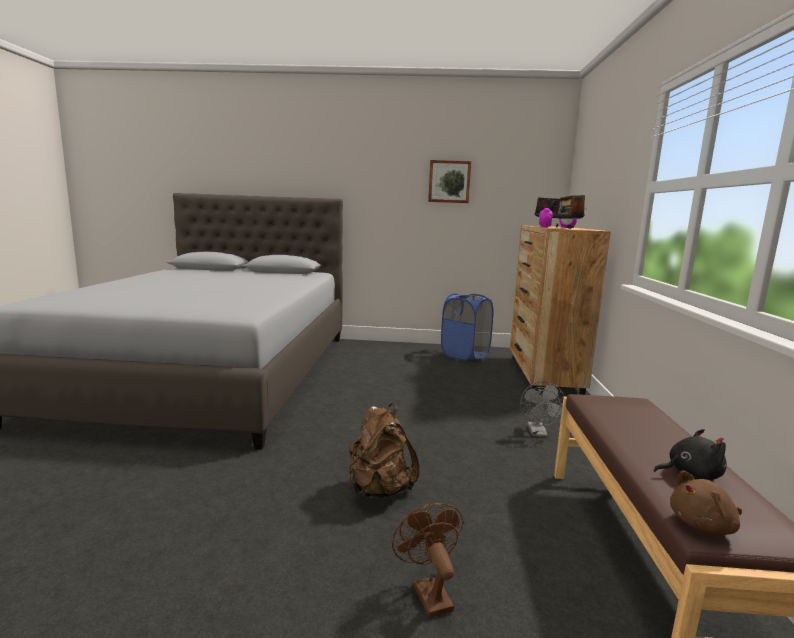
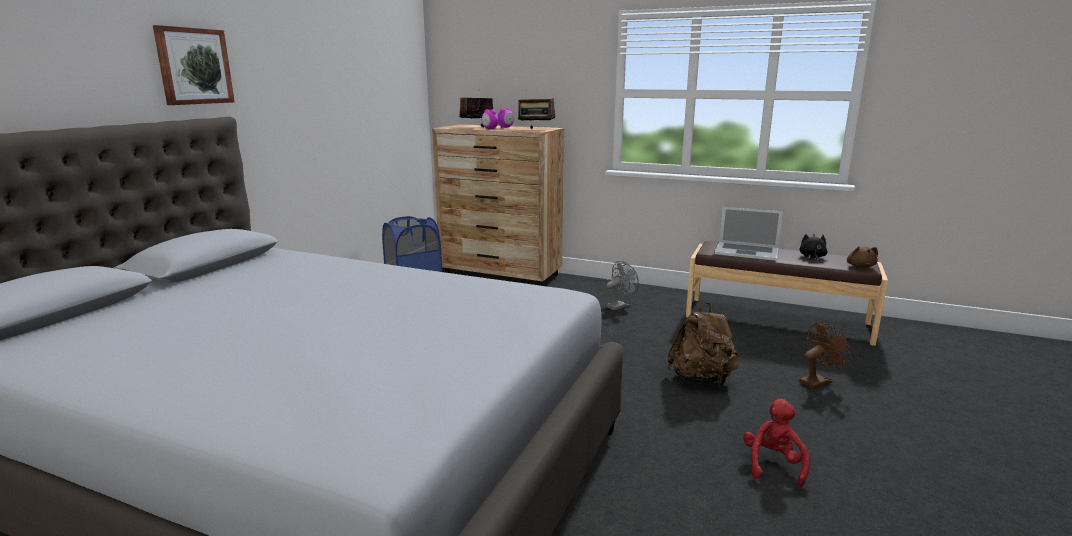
camera: 70 degrees left, 5 degrees up
(205, 536) = (773, 465): none -> red plush toy
(428, 592) = (818, 381): brown fan -> brown fan turned 150 degrees clockwise
(449, 181) = (338, 79): picture -> picture (194, 66)
(538, 433) = (620, 306): grey fan -> grey fan turned 60 degrees counterclockwise
(628, 421) = (746, 251): none -> laptop

